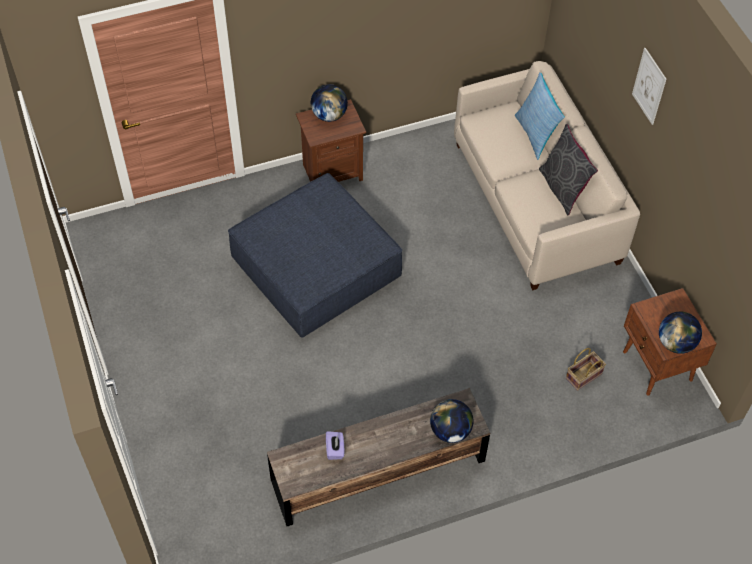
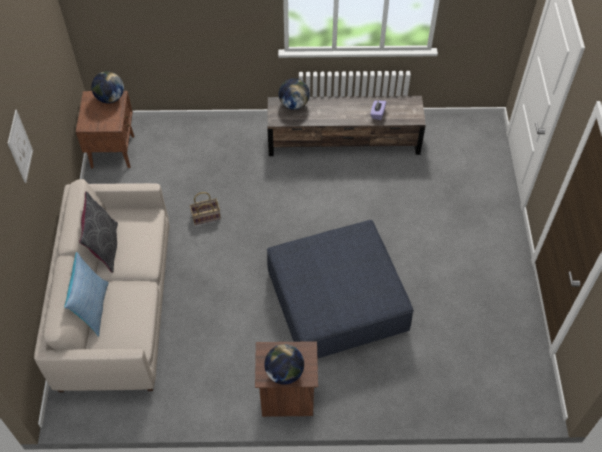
camera: 160 degrees left, 0 degrees up
(583, 377) = (170, 158): basket -> basket (206, 216)

